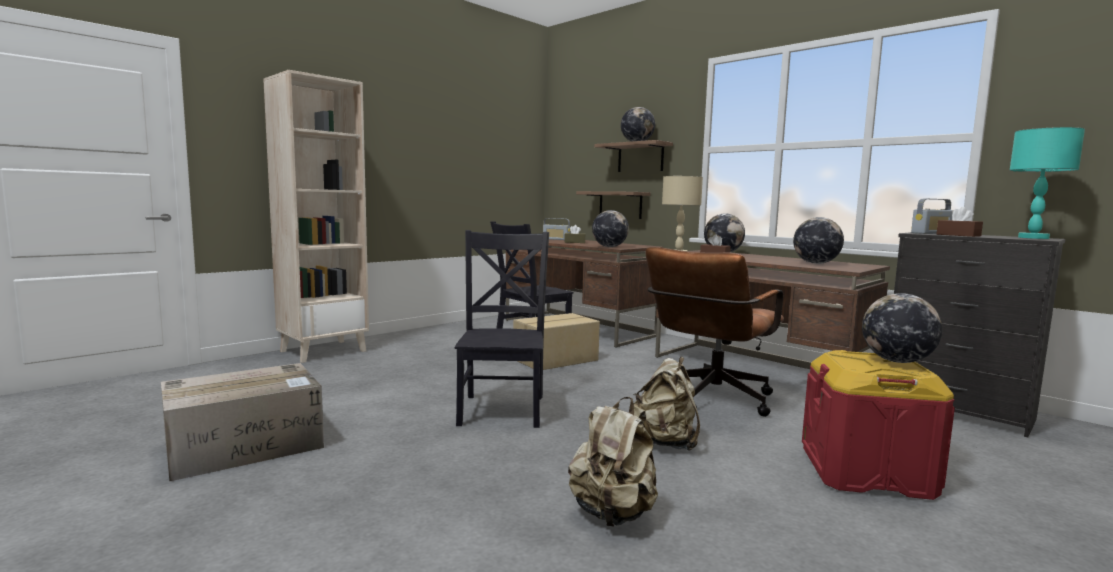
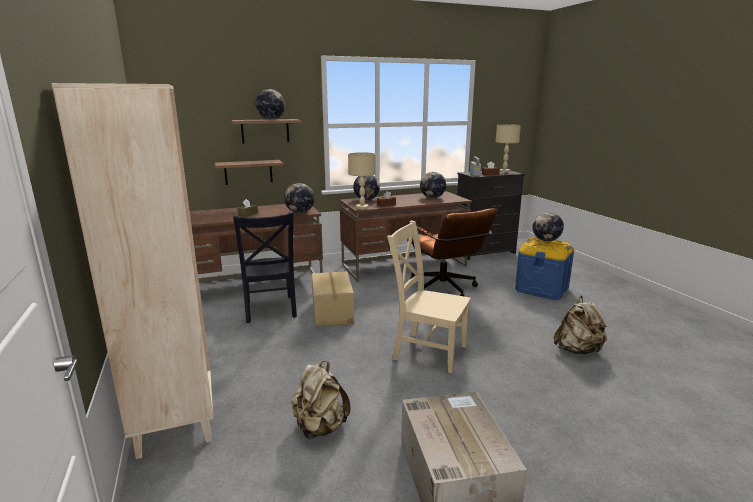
camera: 65 degrees left, 10 degrees up
(502, 408) = (427, 351): black chair -> beige chair
(556, 239) = (209, 214): radio -> none
(665, 443) = (501, 318): beige backpack -> beige backpack (320, 428)
(866, 471) = (541, 289): red storage box -> blue storage box
(1033, 238) = (504, 171): turquoise table lamp -> beige table lamp

